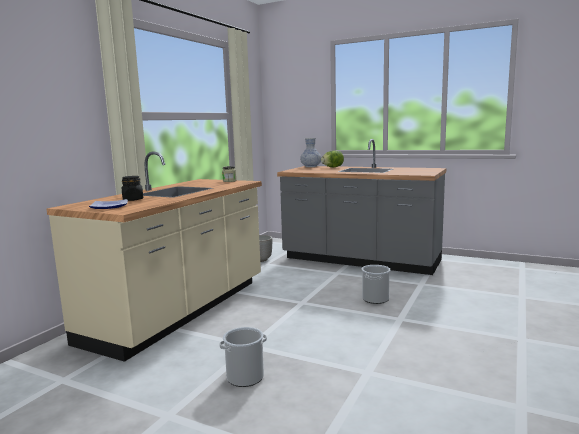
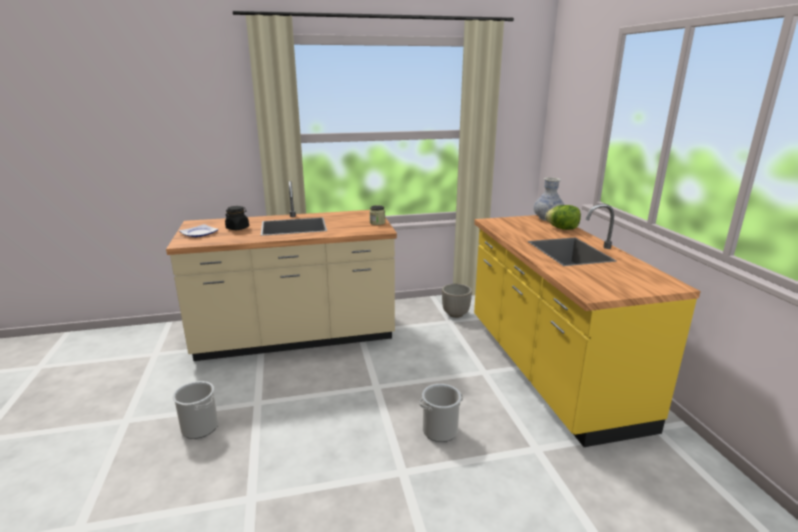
camera: 50 degrees right, 10 degrees up
(360, 260) = (549, 370): grey counter -> yellow counter

